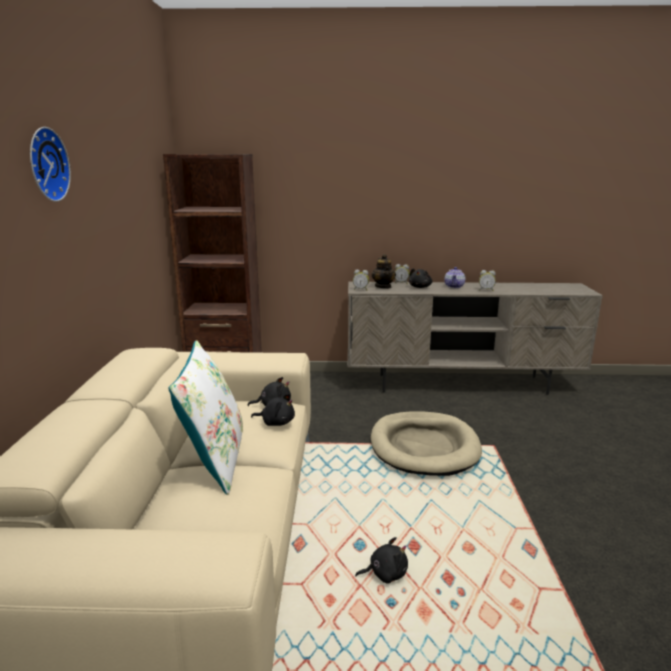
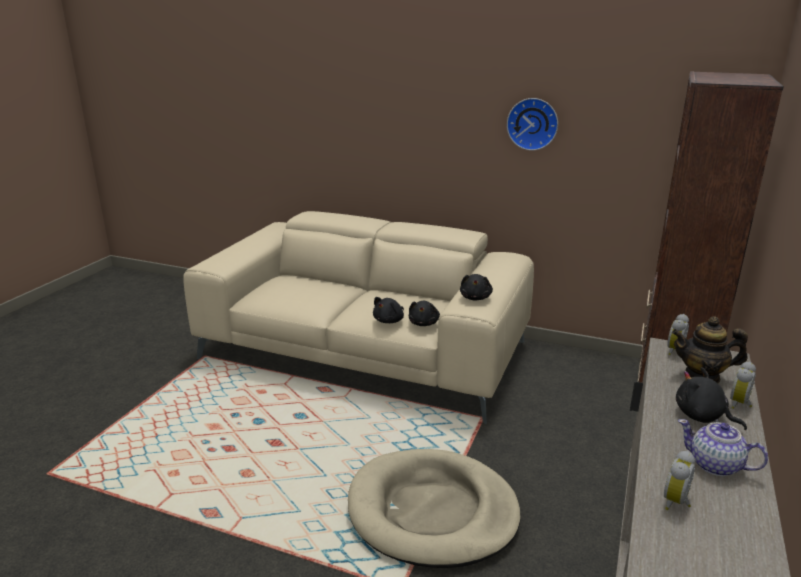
camera: 110 degrees right, 5 degrees up
(45, 164) = (435, 68): wall clock -> wall clock (532, 123)
(214, 460) = (348, 294): white pillow -> none
(385, 573) = (262, 421): black plush toy -> black plush toy (475, 298)

